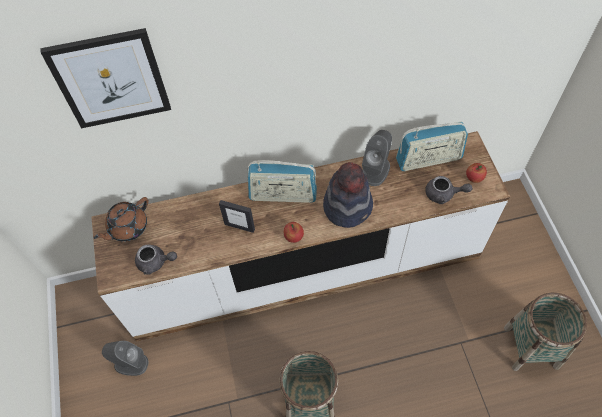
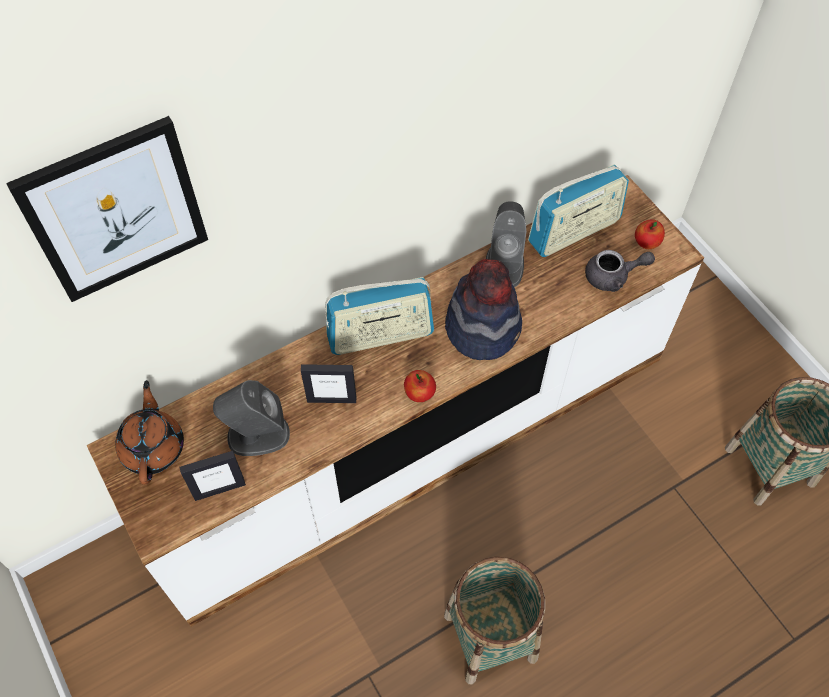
camera: 20 degrees left, 0 degrees up
(127, 227) = (153, 447): brown teapot -> brown teapot turned 150 degrees clockwise
(130, 363) = (193, 663): grey speaker -> grey speaker (257, 435)
(155, 262) = (219, 489): grey teapot -> picture frame

